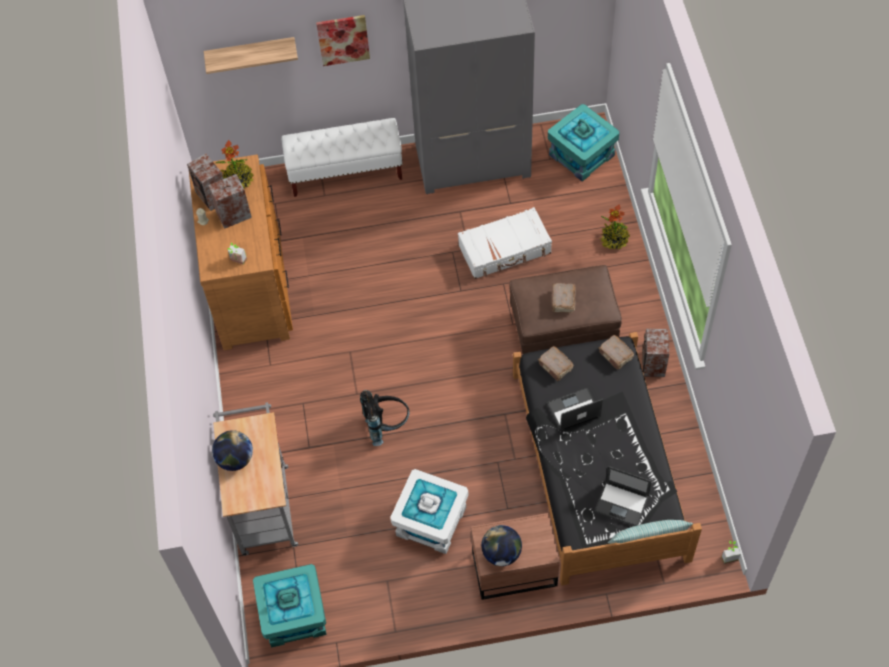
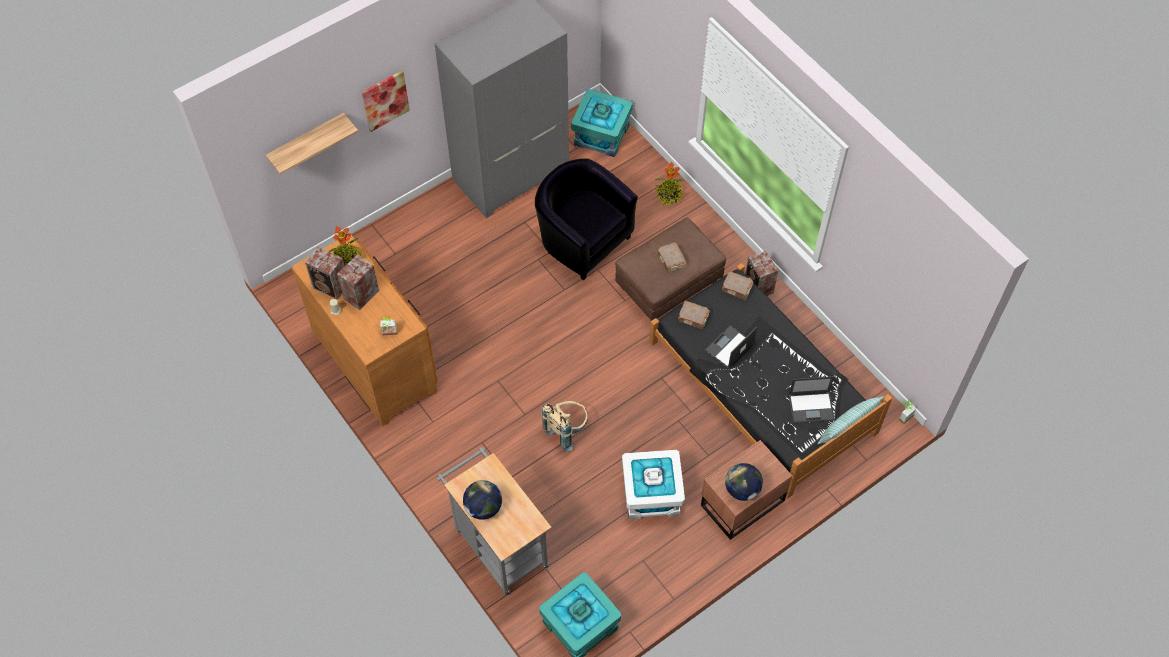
camera: 30 degrees left, 0 degrees up
(346, 172) = (403, 226): white bench -> none
(387, 425) = (567, 430): black backpack -> beige backpack
(505, 250) = (582, 240): white suitcase -> black armchair

